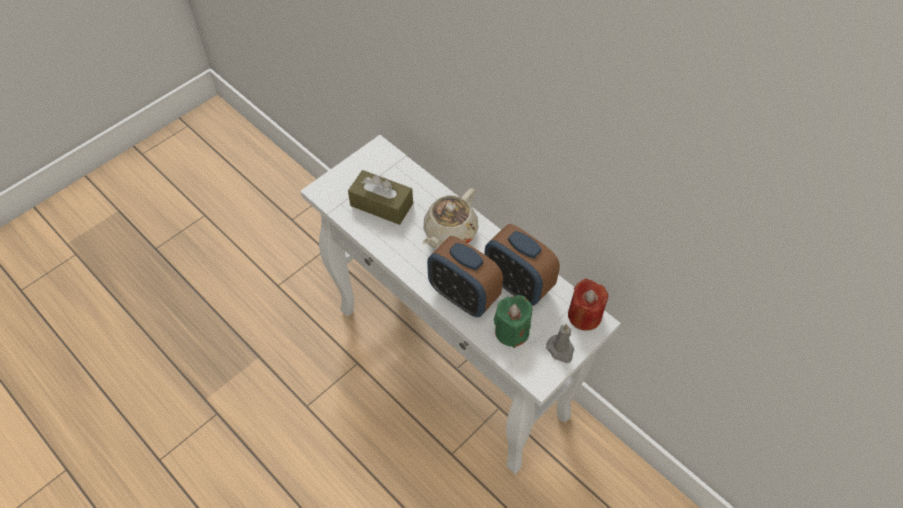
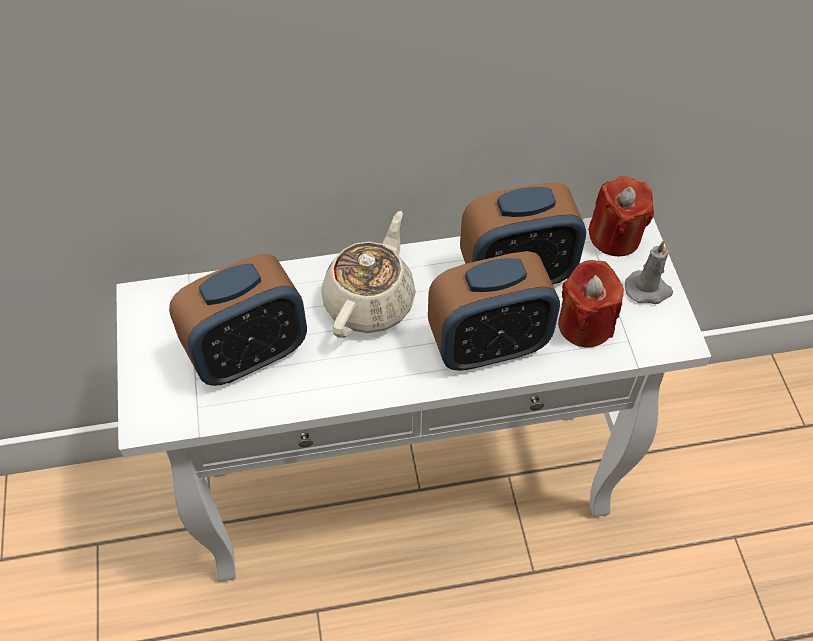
camera: 55 degrees left, 0 degrees up
(381, 204) = (249, 354): brown tissue box -> alarm clock
(449, 232) = (370, 301): beige teapot -> beige teapot turned 135 degrees counterclockwise
(512, 331) = (584, 324): green candle -> red candle

